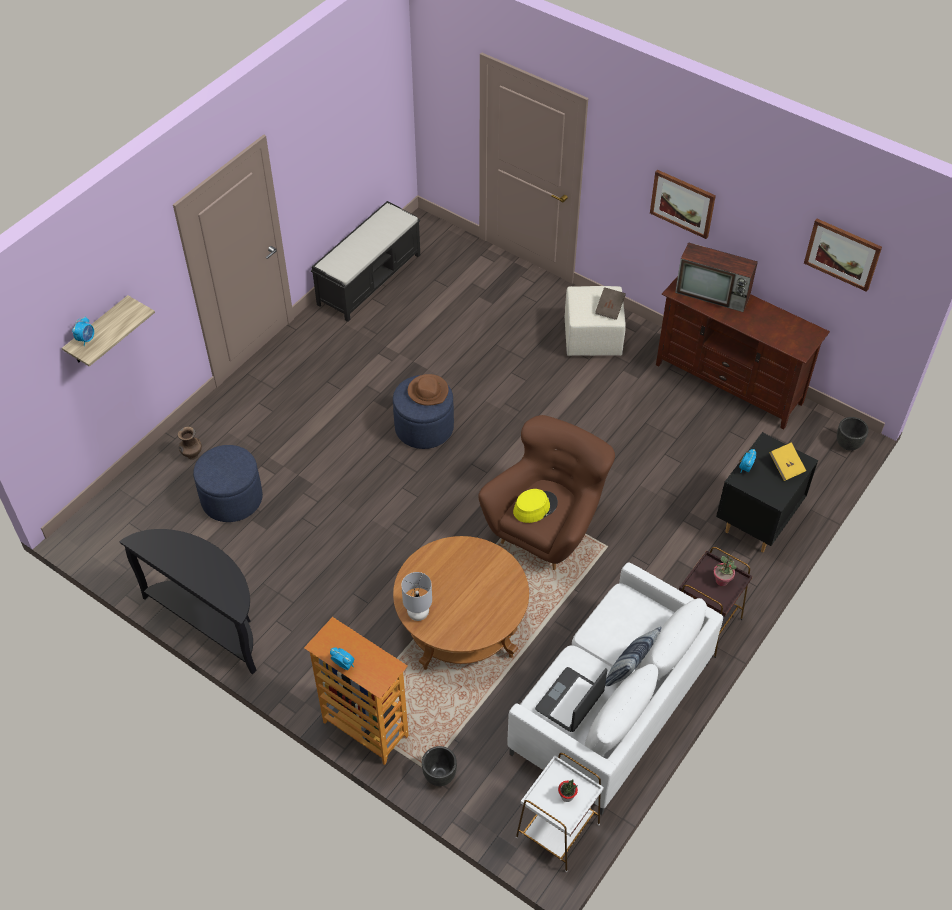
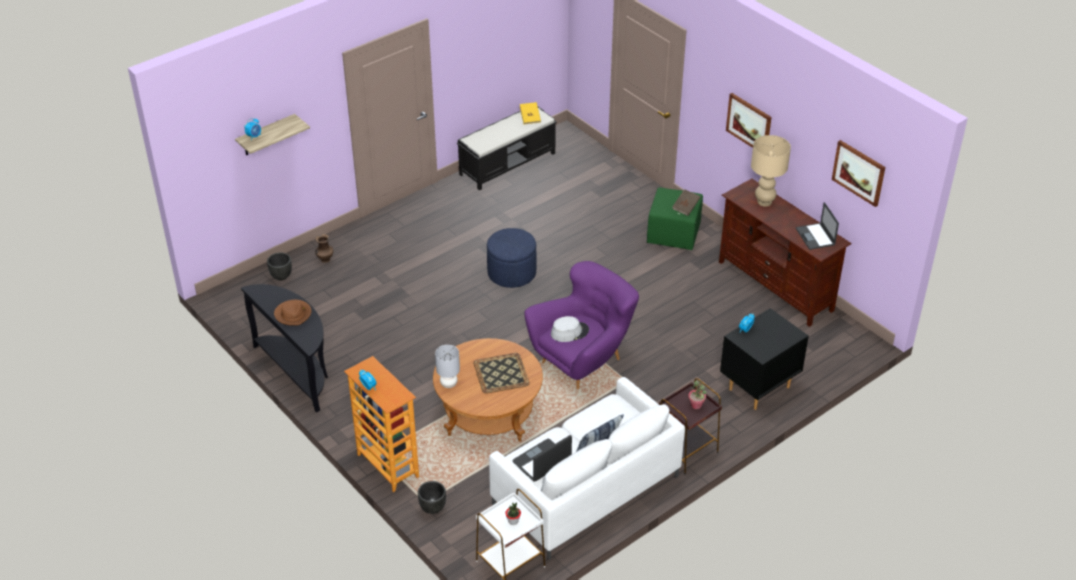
camera: 15 degrees right, 10 degrees down
(232, 498) = (344, 294): blue ottoman -> none
(428, 391) = (516, 240): brown hat -> brown hat (293, 314)
(476, 585) = (501, 373): none -> tray
(535, 507) = (569, 332): yellow hat -> grey hat
(547, 529) = (583, 360): brown armchair -> purple armchair
(593, 338) = (673, 235): beige ottoman -> green ottoman
(714, 294) = (764, 202): television -> beige table lamp
(786, 467) = (779, 335): yellow book -> yellow book (530, 118)
(788, 331) = (815, 237): none -> laptop
(848, 444) = (860, 347): black planter -> black planter (281, 276)

